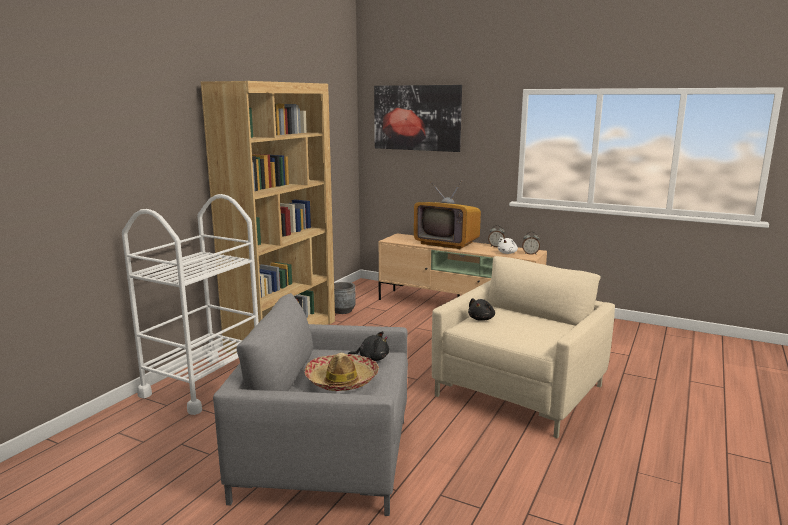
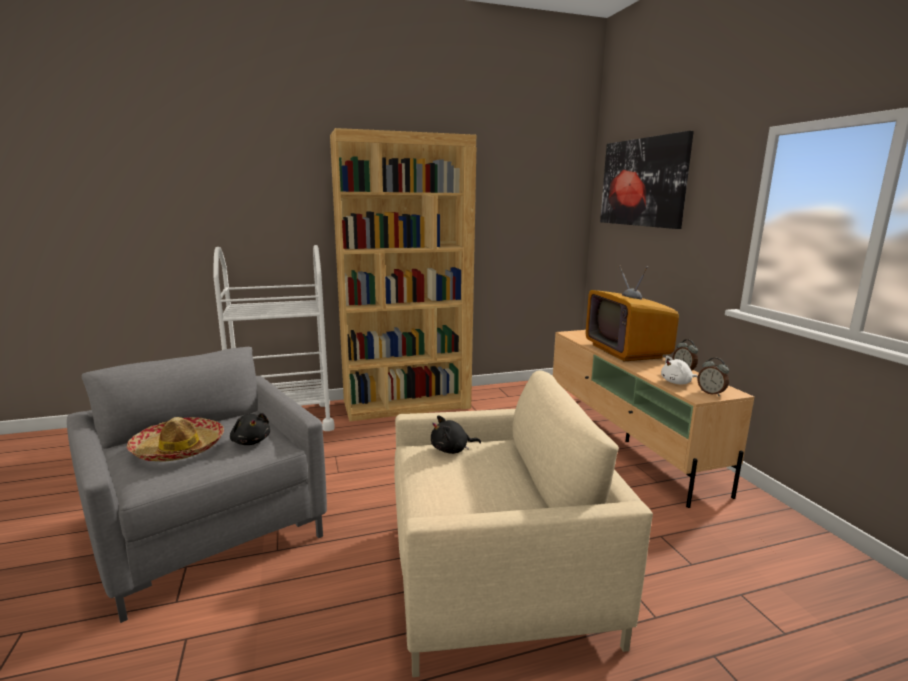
camera: 45 degrees right, 0 degrees up
(342, 311) = (497, 401): grey planter -> none

